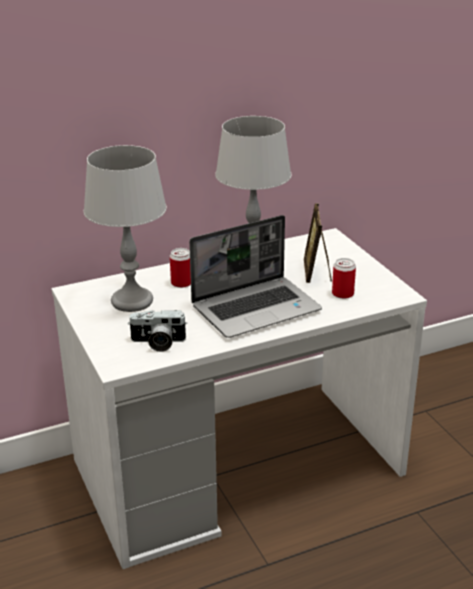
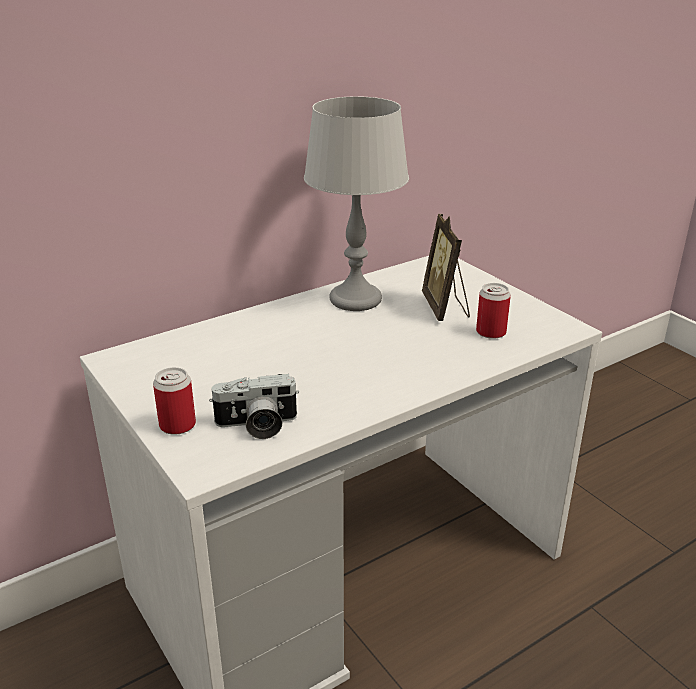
camera: 10 degrees left, 0 degrees up
(131, 301) = (202, 366): grey table lamp -> none
(181, 283) = (267, 335): can -> can (177, 425)
(256, 308) = (383, 361): laptop -> none

